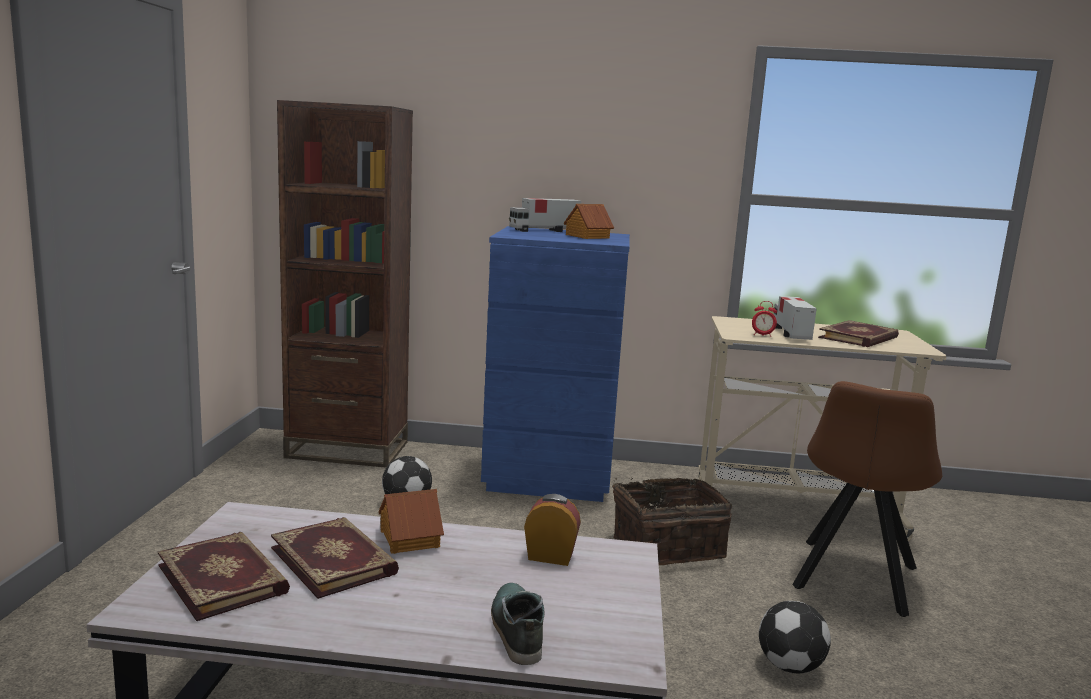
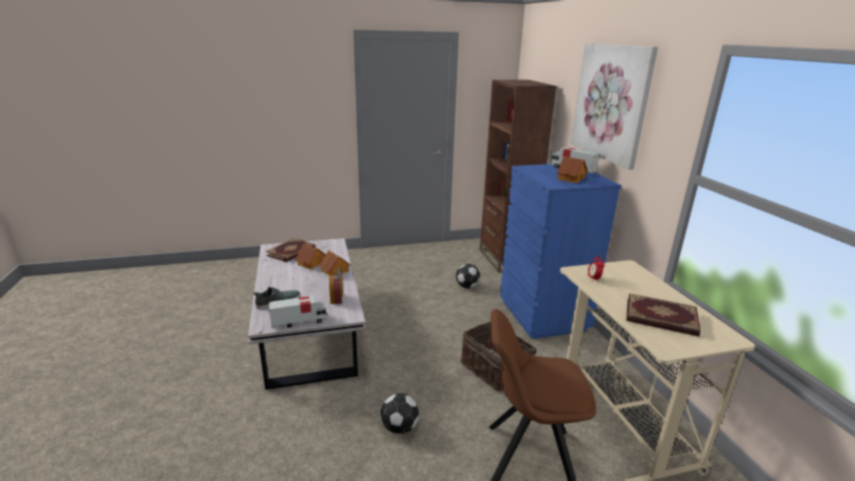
camera: 70 degrees right, 10 degrees up
(335, 560) = (311, 263): book -> toy house
(566, 125) = (610, 102): none -> picture
(790, 333) = (620, 289): toy truck -> toy truck (299, 322)

